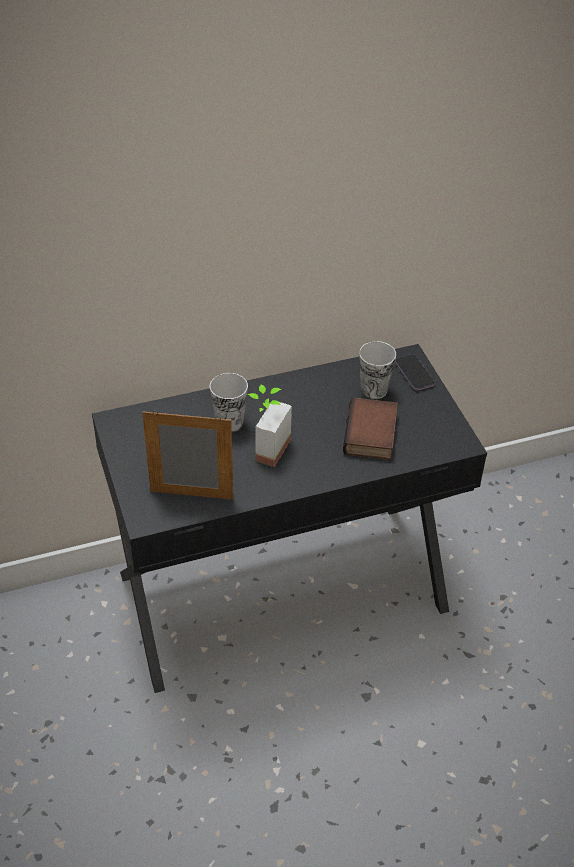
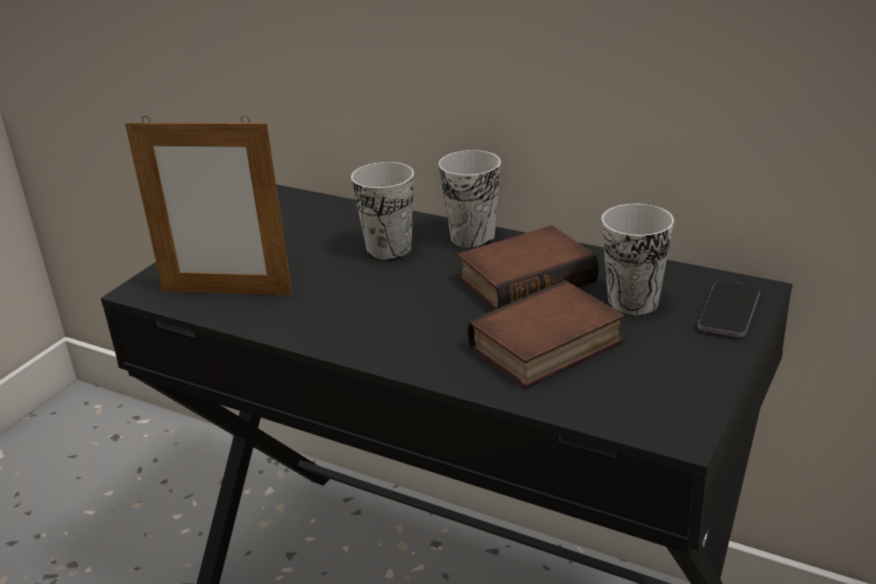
camera: 50 degrees right, 15 degrees down
(191, 495) = (227, 292): picture frame -> picture frame turned 135 degrees clockwise
(257, 391) = (472, 237): none -> cup
(265, 447) = (385, 291): potted plant -> none
(315, 402) = (526, 278): none -> book

